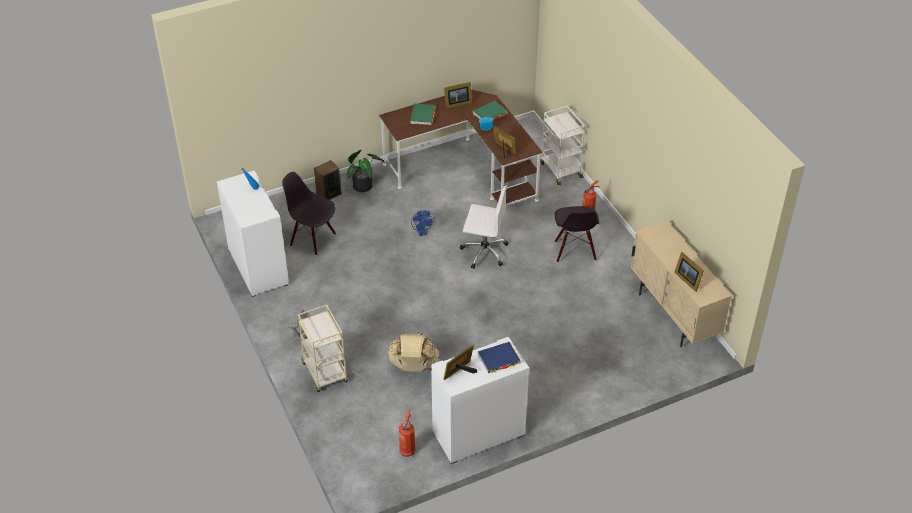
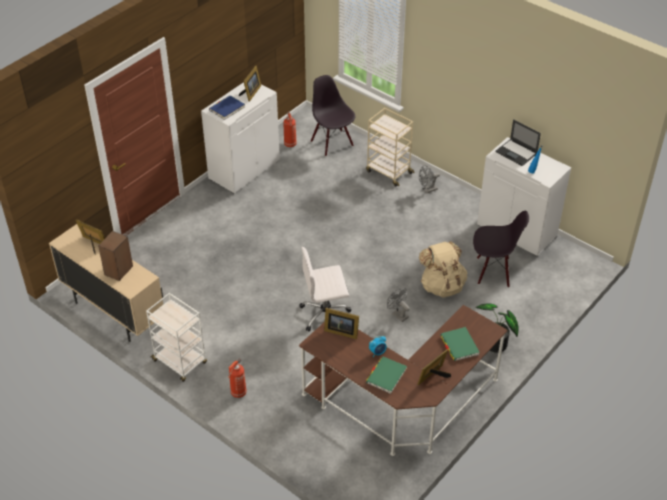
camera: 155 degrees right, 0 degrees up
(249, 209) = (517, 153): none -> laptop
(328, 194) = (521, 323): speaker -> speaker (119, 270)
(413, 366) = (323, 198): beige backpack -> beige backpack (442, 285)
(422, 232) = (397, 314): blue fan -> grey fan
(560, 170) = (296, 447): white cart -> white cart (180, 362)
(574, 251) = (235, 347): black chair -> black chair (332, 143)

